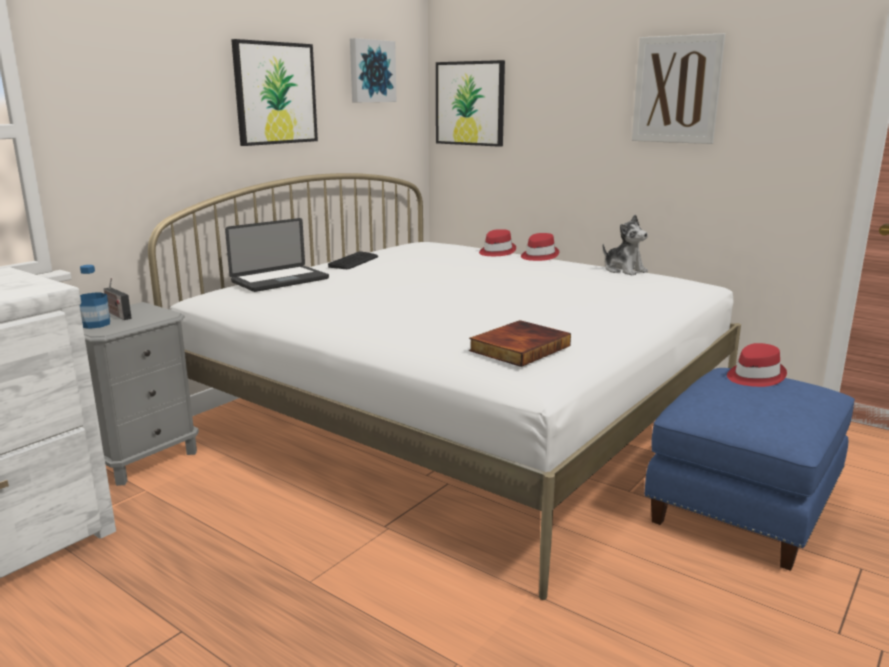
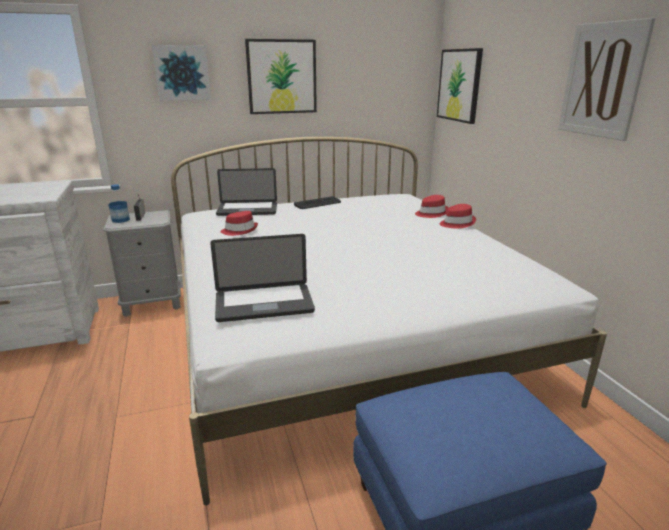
camera: 35 degrees right, 5 degrees up
(371, 71) = (376, 58): picture -> picture (182, 73)
(519, 347) = (264, 304): book -> laptop
(624, 270) = (503, 252): plush toy -> none
(754, 376) = (495, 396): red hat -> red hat (240, 230)

